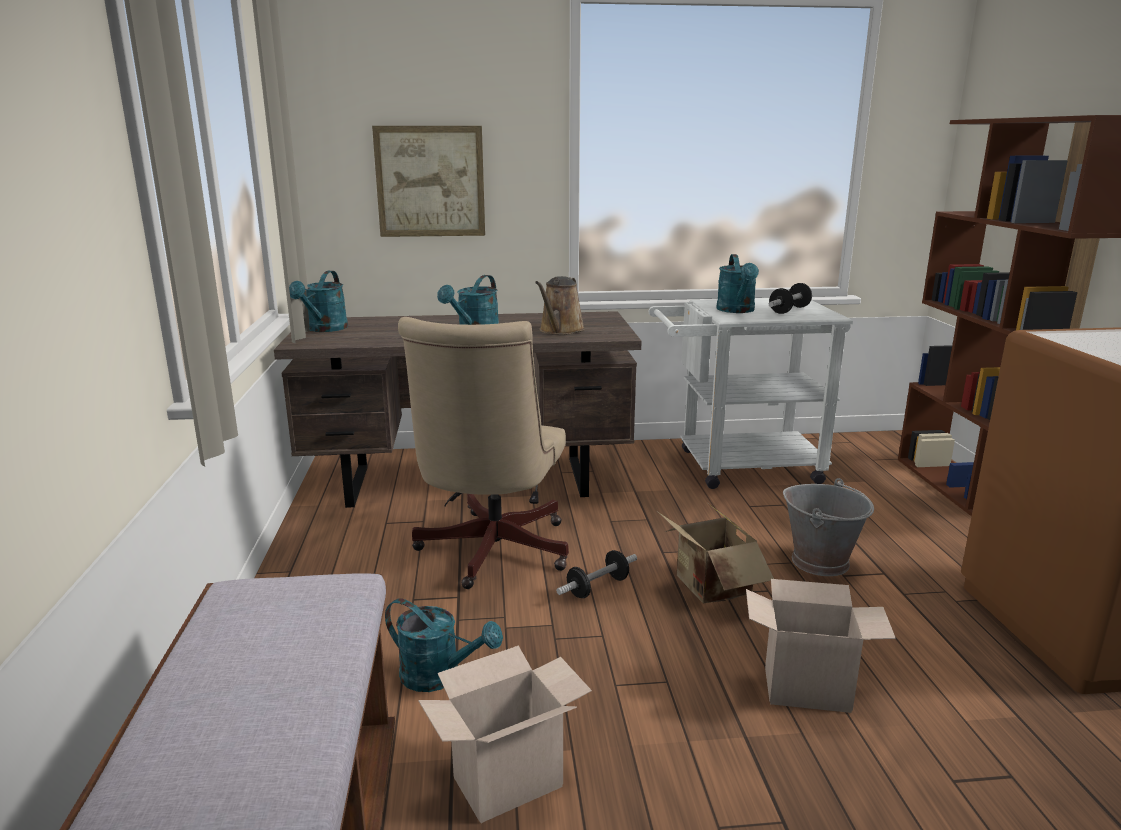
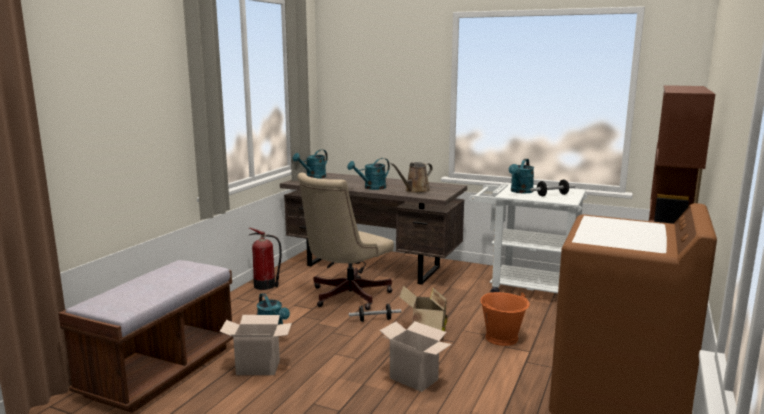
camera: 30 degrees right, 5 degrees down
(307, 572) = (266, 286): none -> fire extinguisher
(430, 182) = (380, 108): picture -> none
(821, 561) = (502, 338): grey bucket -> orange bucket

